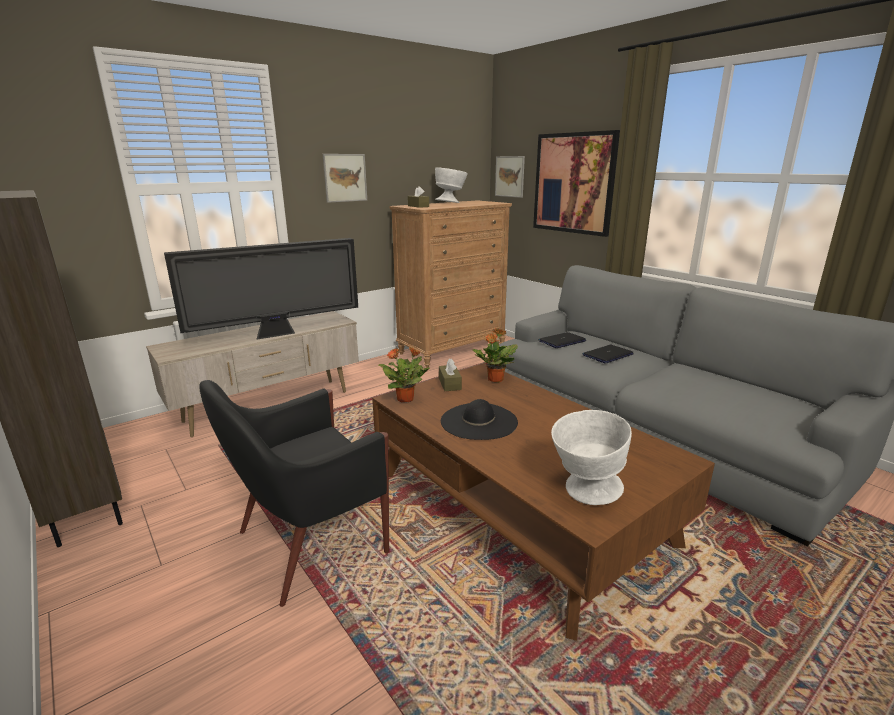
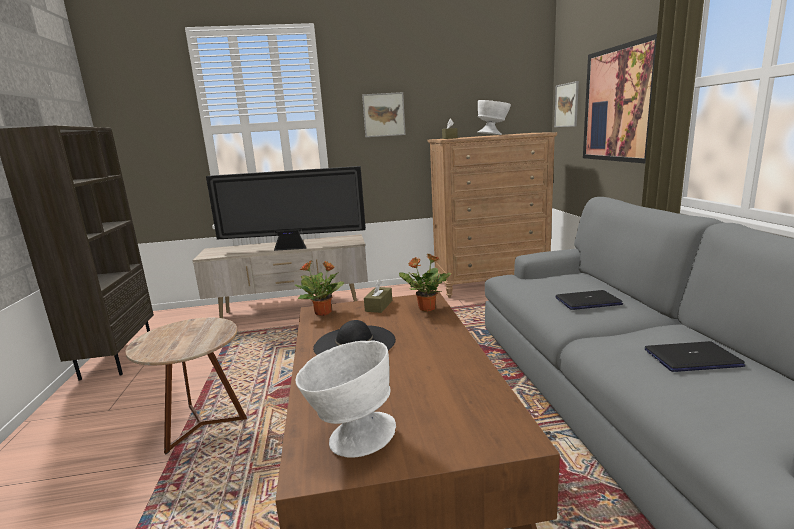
camera: 30 degrees right, 5 degrees down
(308, 543) = (202, 425): black armchair -> brown side table
(562, 341) = (551, 281): laptop -> laptop (692, 358)

